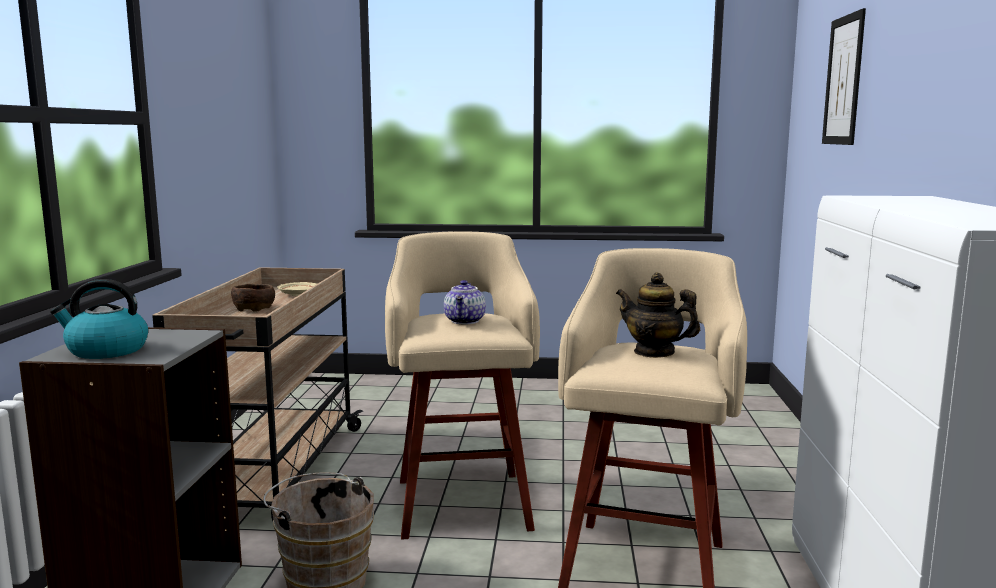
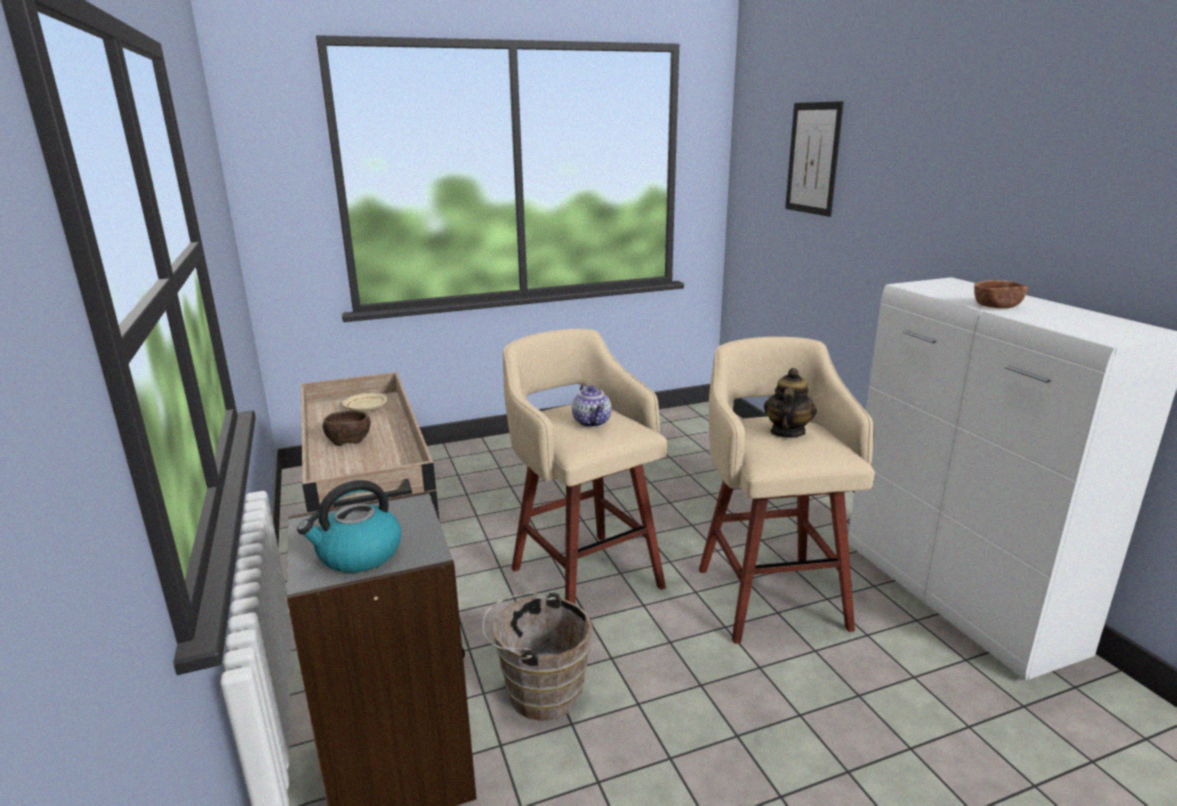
camera: 25 degrees left, 10 degrees up
(654, 352) = (787, 432): teapot -> teapot turned 105 degrees clockwise
(912, 207) = (997, 306): none -> brown bowl

